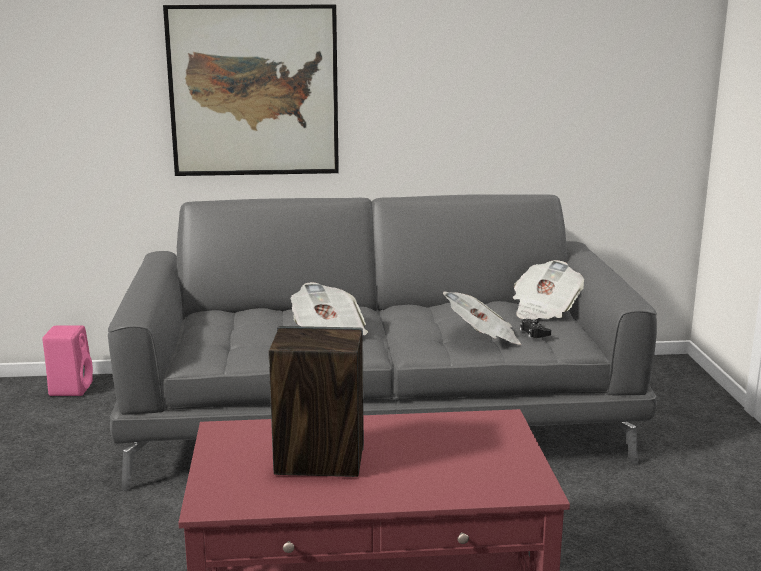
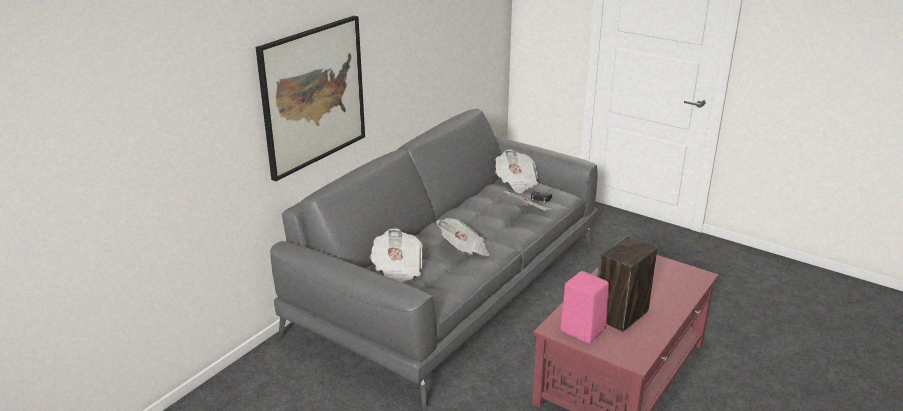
camera: 50 degrees left, 10 degrees up
(71, 388) = (239, 383): pink speaker -> pink speaker (581, 330)
(229, 321) = (397, 270): none -> newspaper

